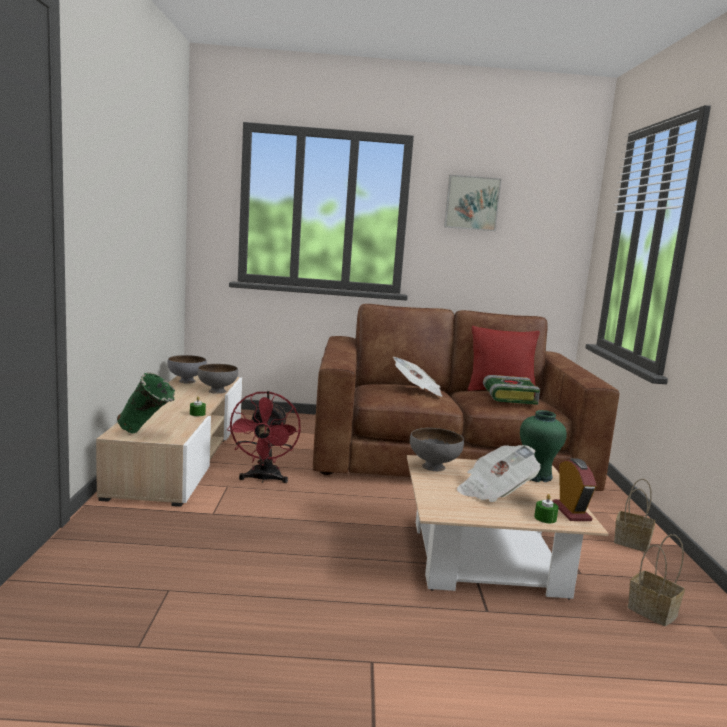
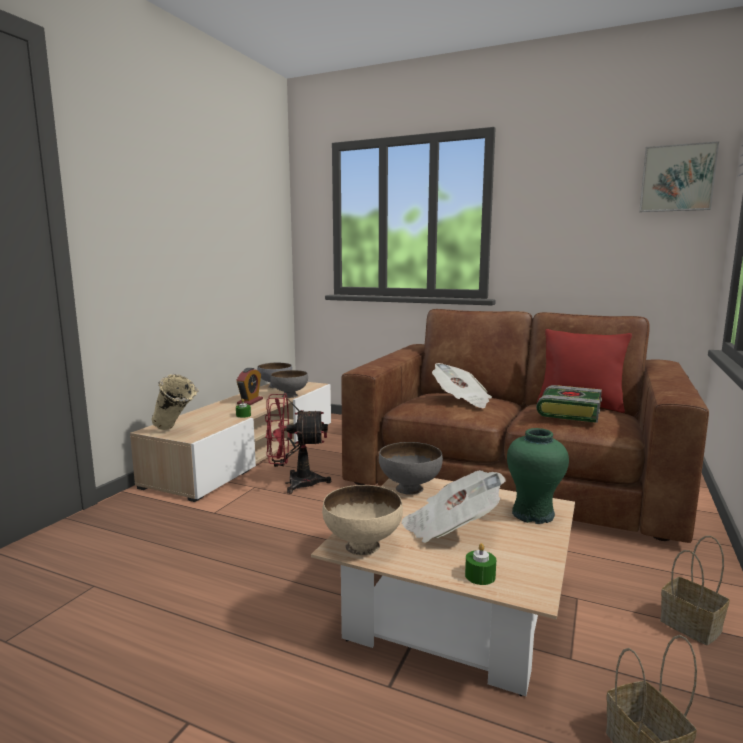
camera: 25 degrees right, 0 degrees up
(146, 433) = (175, 431): green vase -> beige vase
(263, 479) = (294, 483): red fan -> red fan turned 60 degrees clockwise
(450, 510) = (363, 545): none -> beige bowl
(471, 203) = (564, 192): picture -> picture (677, 178)
(571, 512) = (530, 572): alarm clock -> alarm clock (250, 401)

